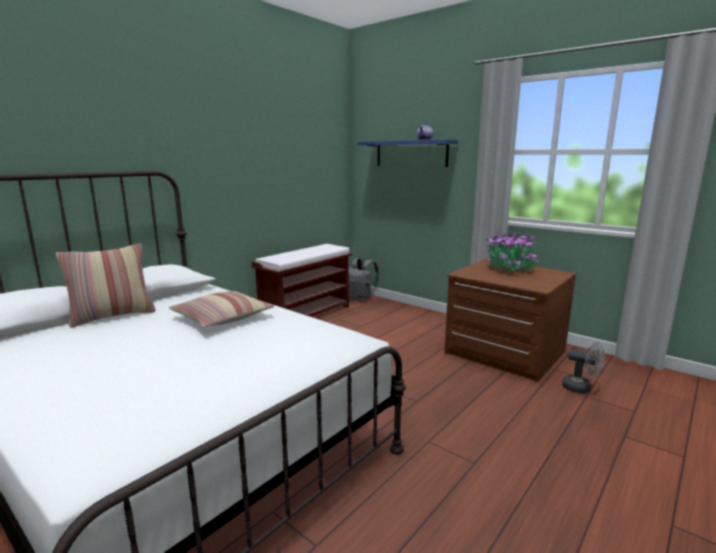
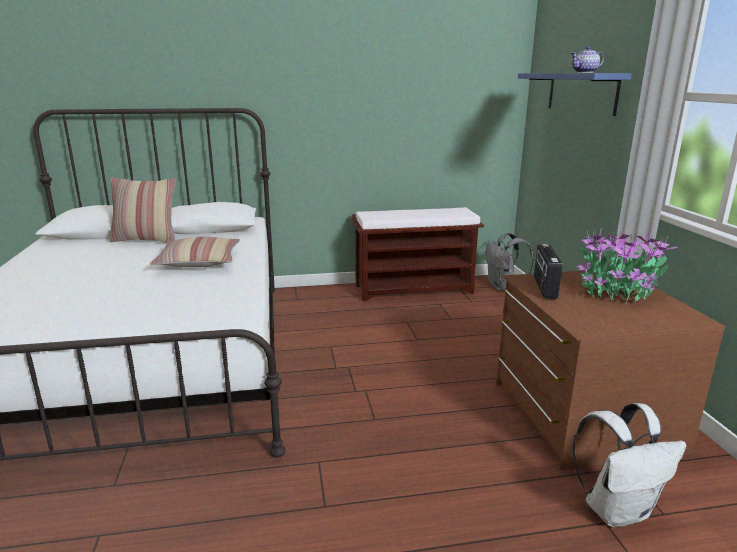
camera: 40 degrees right, 5 degrees up
(479, 275) = (544, 287): none -> radio
(581, 388) = (617, 509): grey fan -> white backpack

